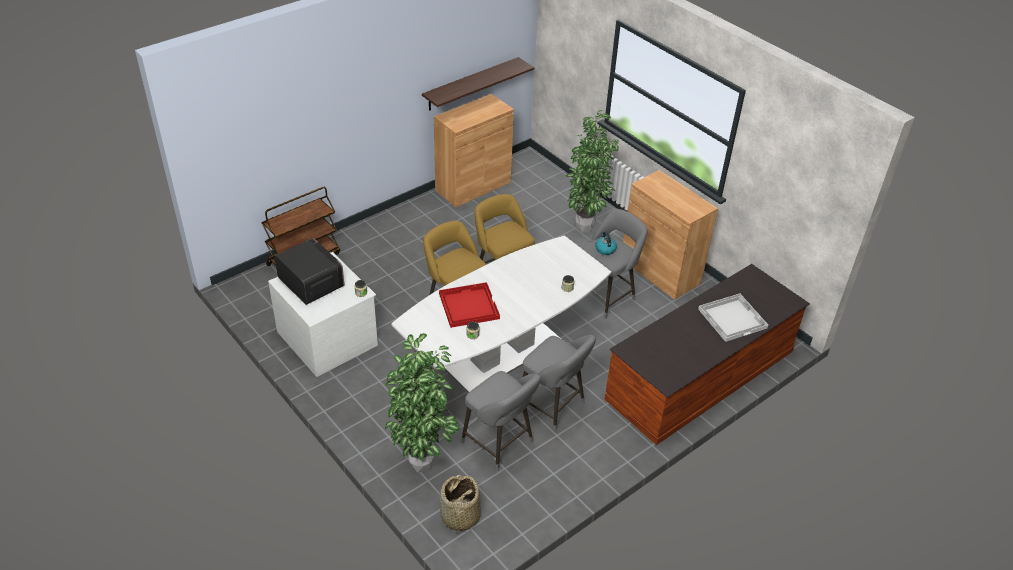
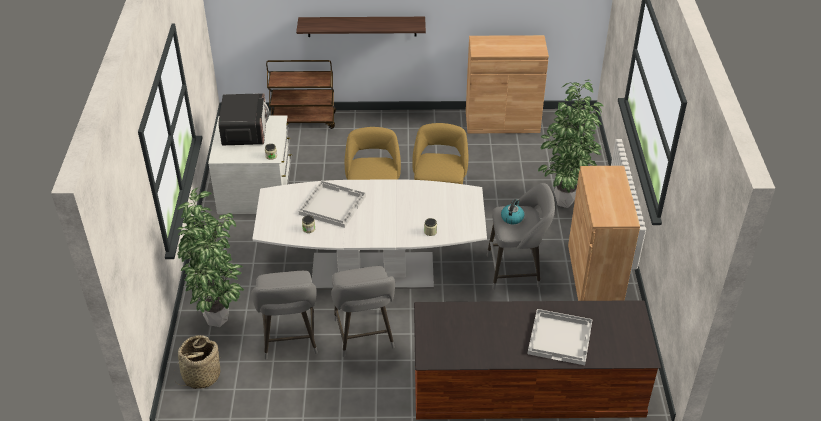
camera: 40 degrees right, 0 degrees up
(468, 306) = (332, 204): red tray -> white tray
(471, 84) = (521, 17): shelf -> shelf (362, 26)

